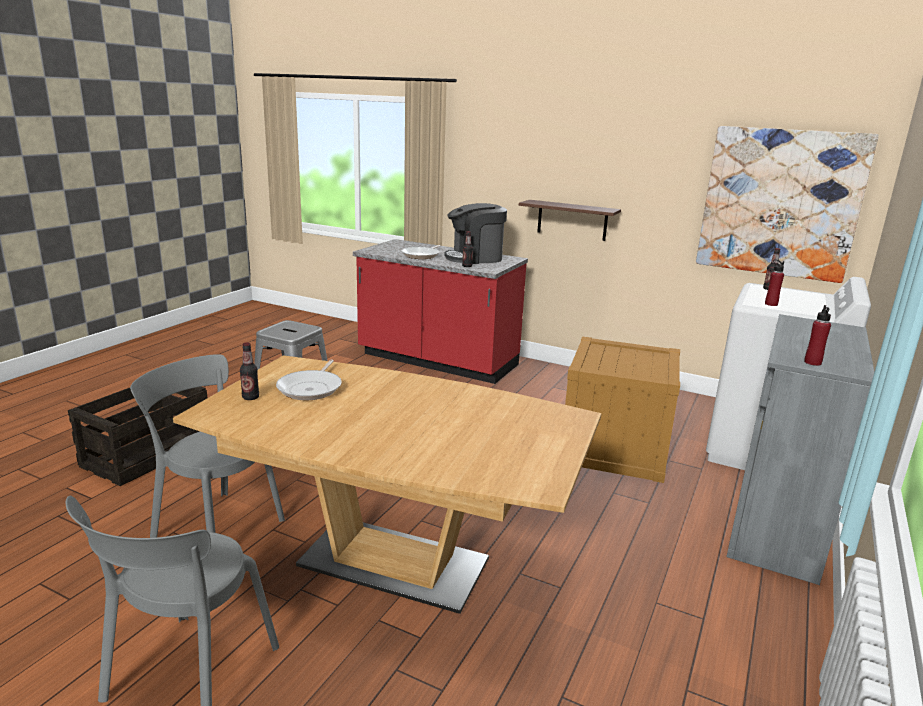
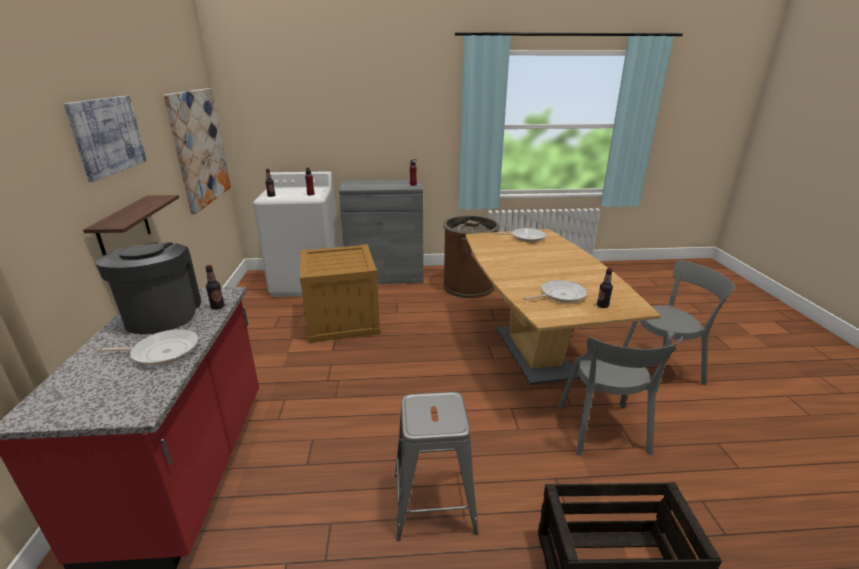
camera: 120 degrees left, 5 degrees up
(475, 258) = (162, 314): coffee machine -> coffee machine turned 150 degrees counterclockwise
(531, 455) = (526, 237): none -> frying pan
(595, 146) = (107, 135): none -> picture
(685, 609) = (468, 286): none -> brown trash can

